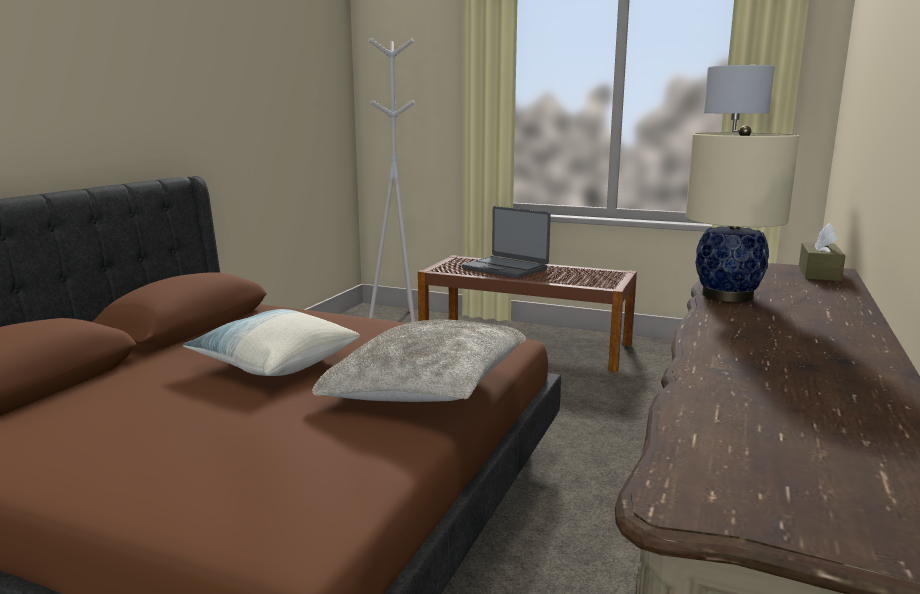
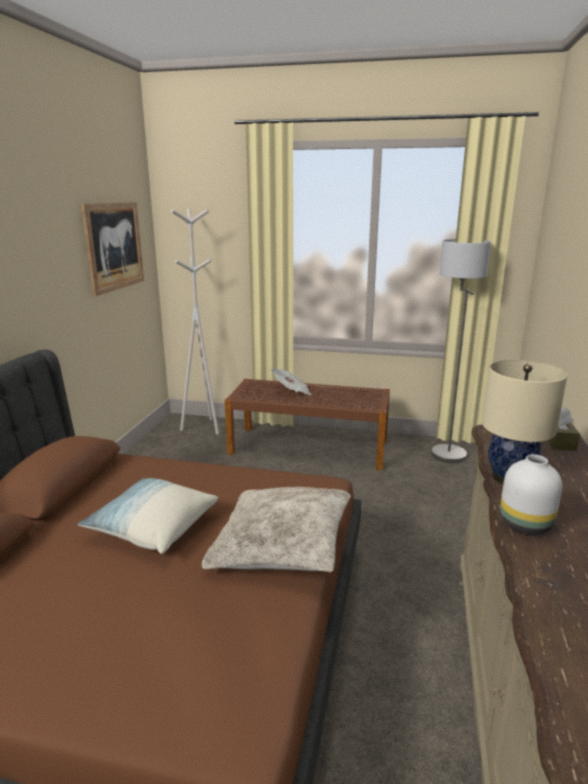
camera: 10 degrees left, 5 degrees up
(297, 79) = (114, 246): none -> picture
(505, 268) = (292, 392): laptop -> newspaper
(721, 328) = (523, 524): none -> white vase

